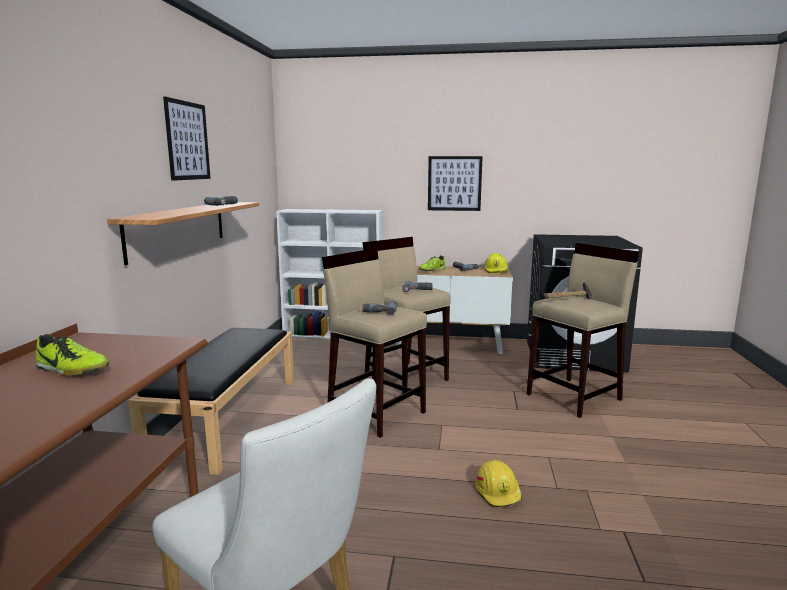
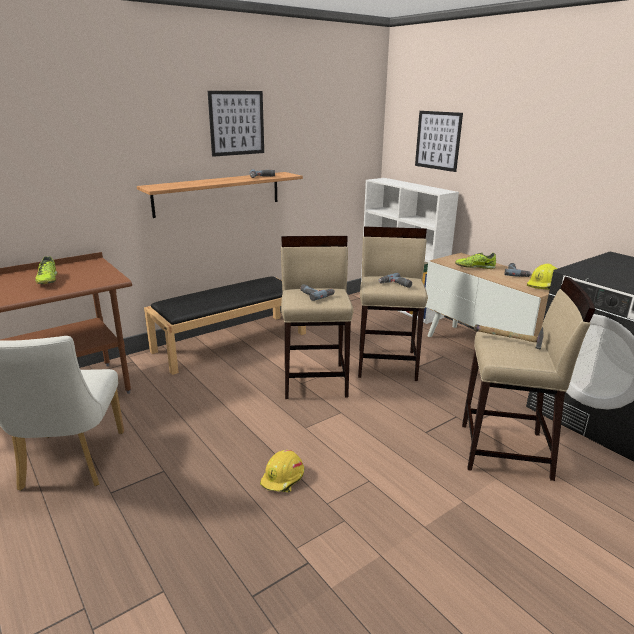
camera: 45 degrees right, 10 degrees up
(454, 183) = (532, 172): picture -> picture (438, 140)

